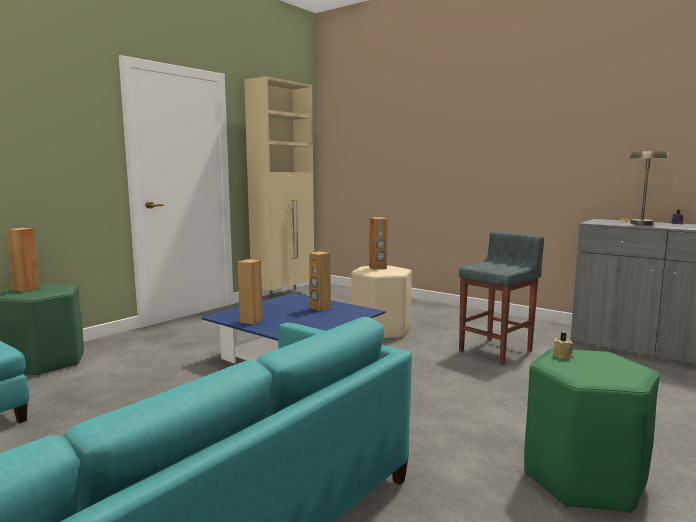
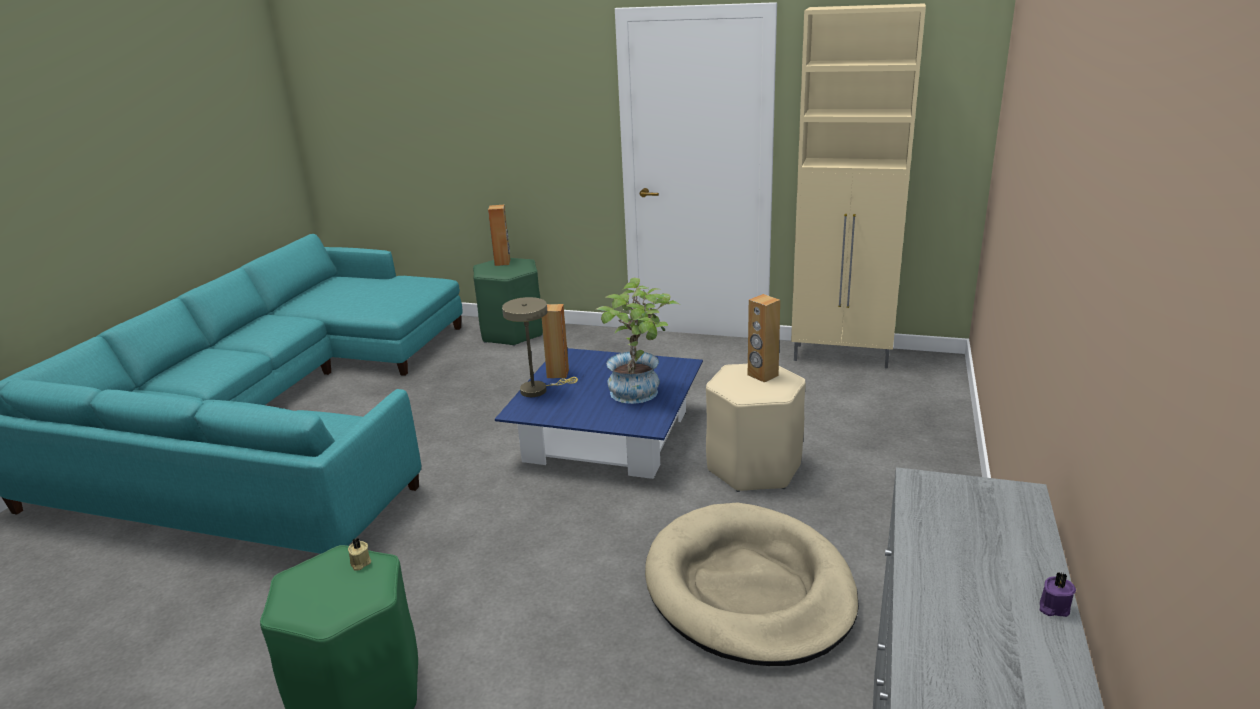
camera: 70 degrees right, 15 degrees up
(320, 308) = (640, 394): brown speaker -> potted plant
(496, 351) = (749, 589): grey stool -> beige dog bed
(639, 223) = (975, 543): beige table lamp -> beige table lamp (538, 389)

